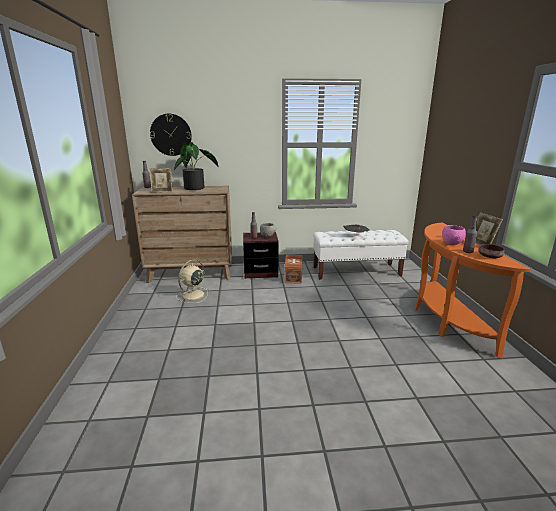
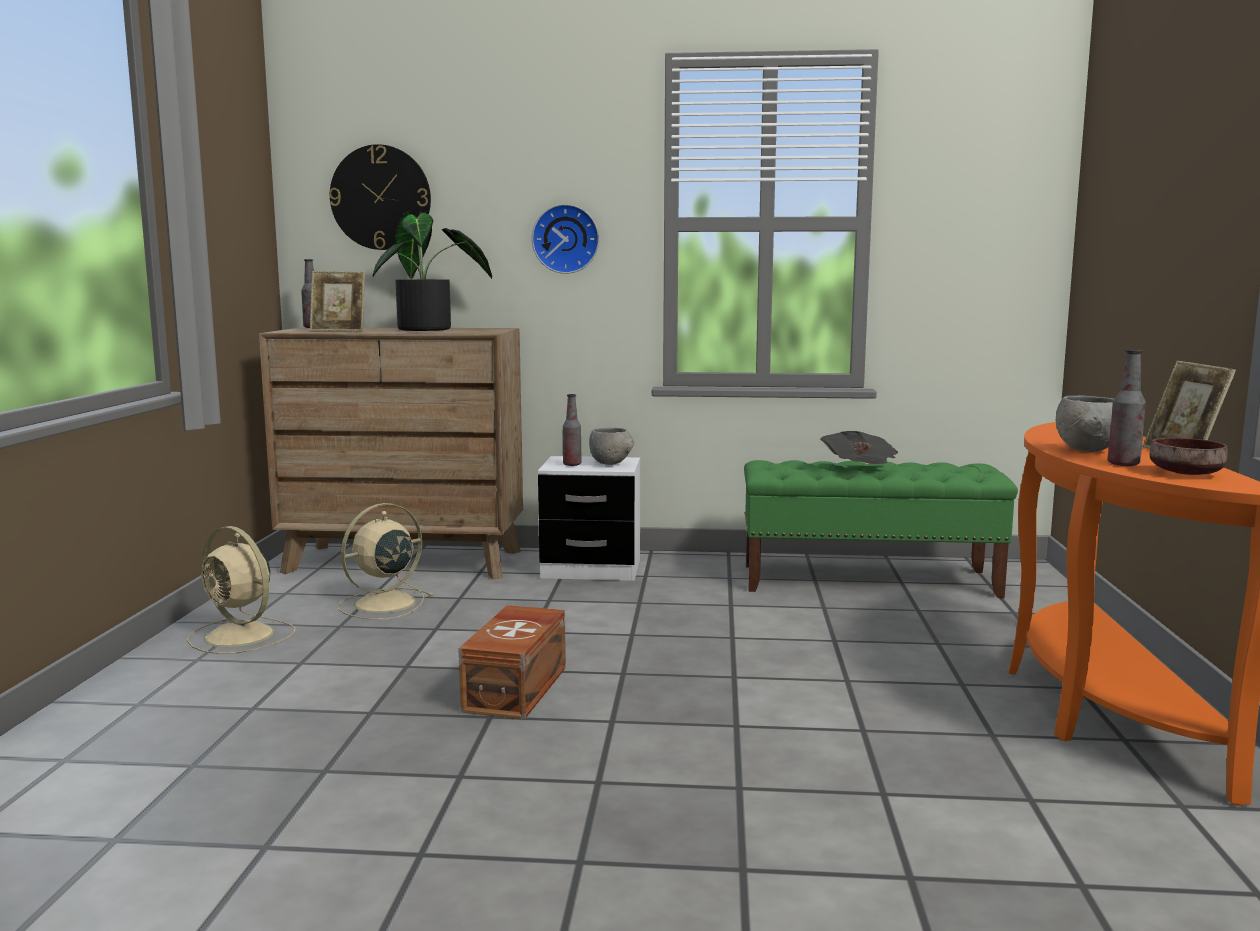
camera: 10 degrees right, 10 degrees down
(146, 315) = (242, 636): none -> beige fan
(245, 151) = (566, 239): none -> wall clock
(260, 273) = (591, 569): brown nightstand -> white nightstand
(294, 276) = (680, 580): brown storage box -> brown storage box (518, 688)
(356, 271) = (869, 581): white bench -> green bench
(452, 244) = (1087, 451): pink bowl -> grey bowl

